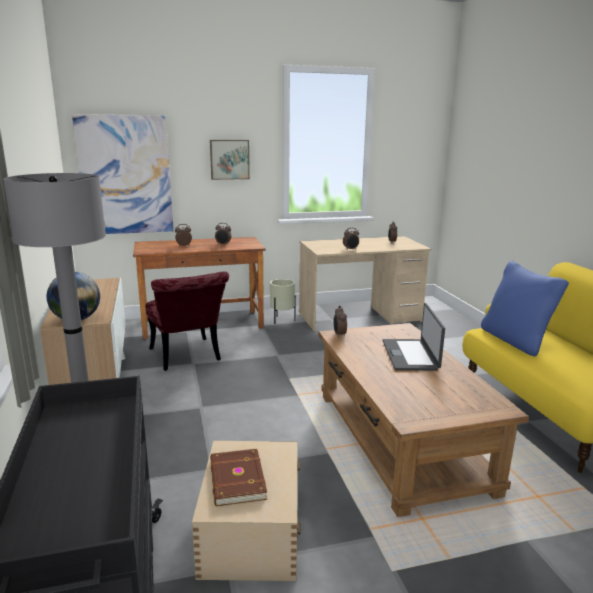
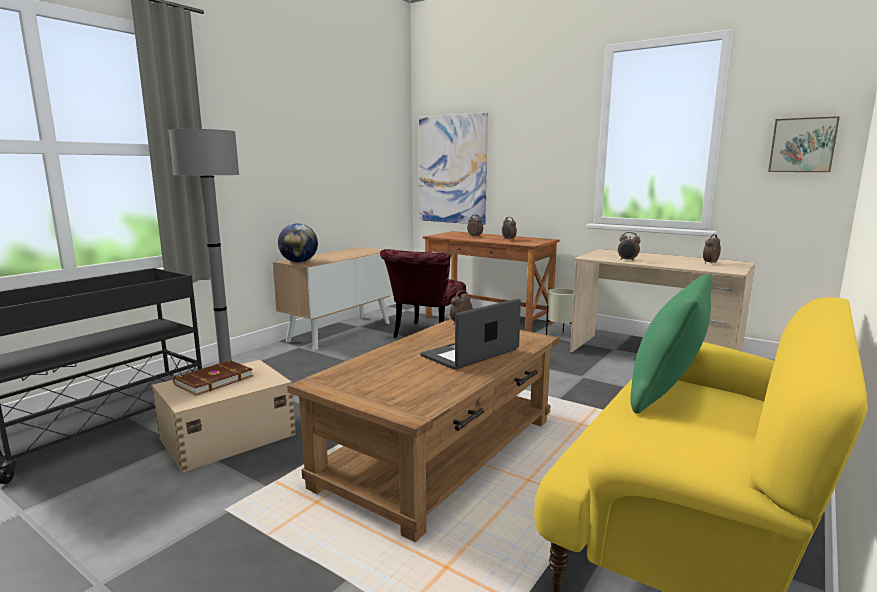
camera: 50 degrees right, 5 degrees down
(229, 159) = (541, 154): picture -> picture (802, 145)
(515, 340) = (665, 396): blue pillow -> green pillow

